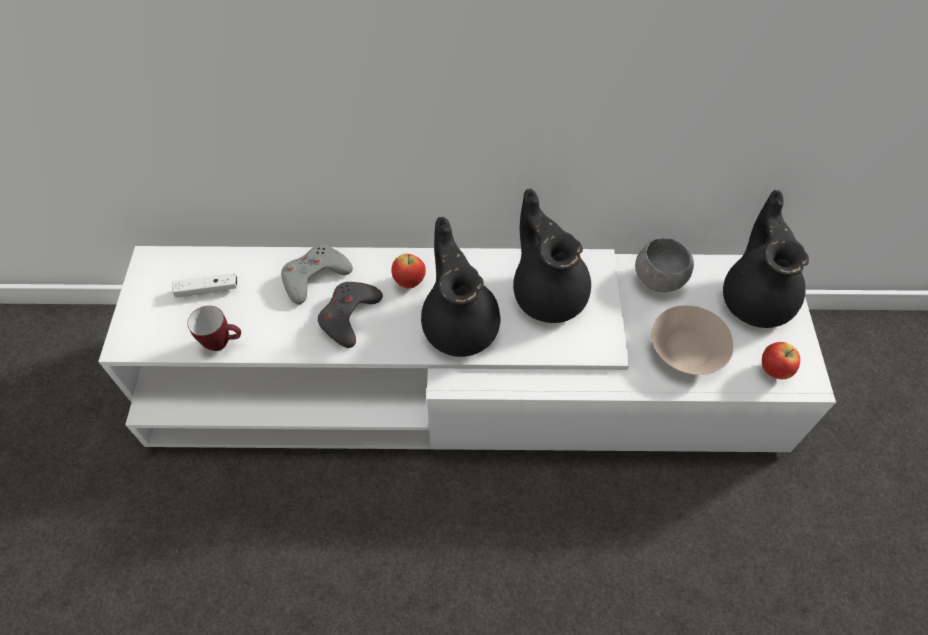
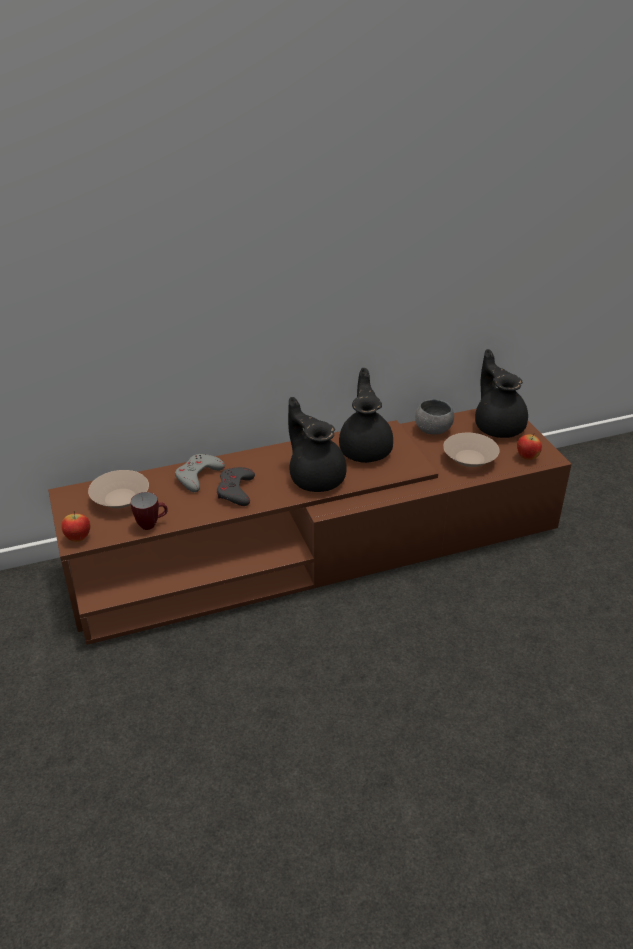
camera: 20 degrees left, 20 degrees down
(207, 290) = (121, 500): white game controller -> beige bowl
(409, 282) = (268, 464): apple -> apple (78, 538)
(464, 381) = (316, 547): white tv stand -> brown tv stand
(548, 293) = (366, 449): black teapot -> black teapot turned 45 degrees clockwise

